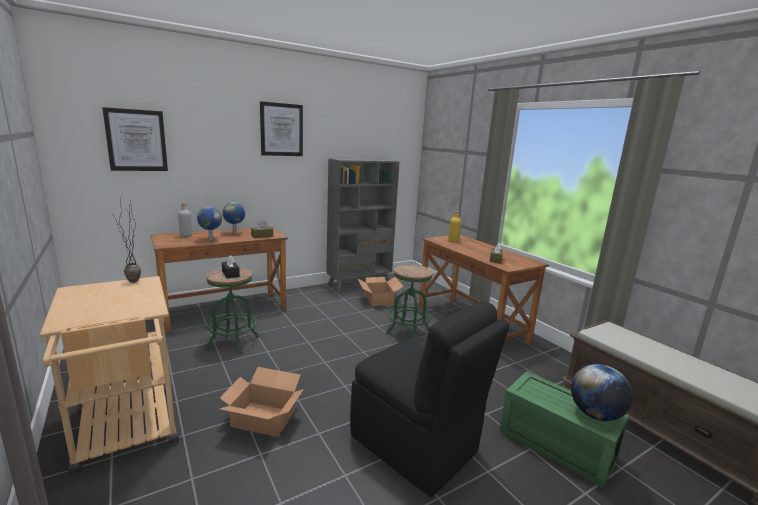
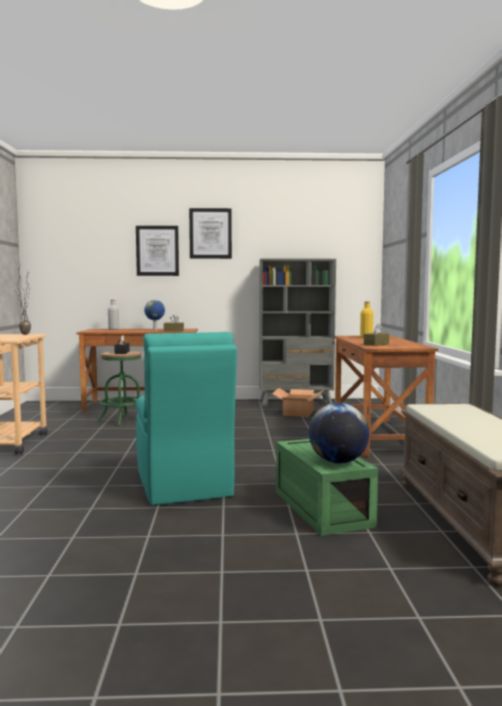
camera: 30 degrees right, 10 degrees down
(136, 140) = (85, 248): picture -> picture (157, 251)
(210, 240) = (126, 331): globe -> none
(263, 418) = (88, 455): cardboard box -> none
(408, 332) = (292, 433): green stool -> none
(416, 445) = (183, 485): black chair -> turquoise chair

